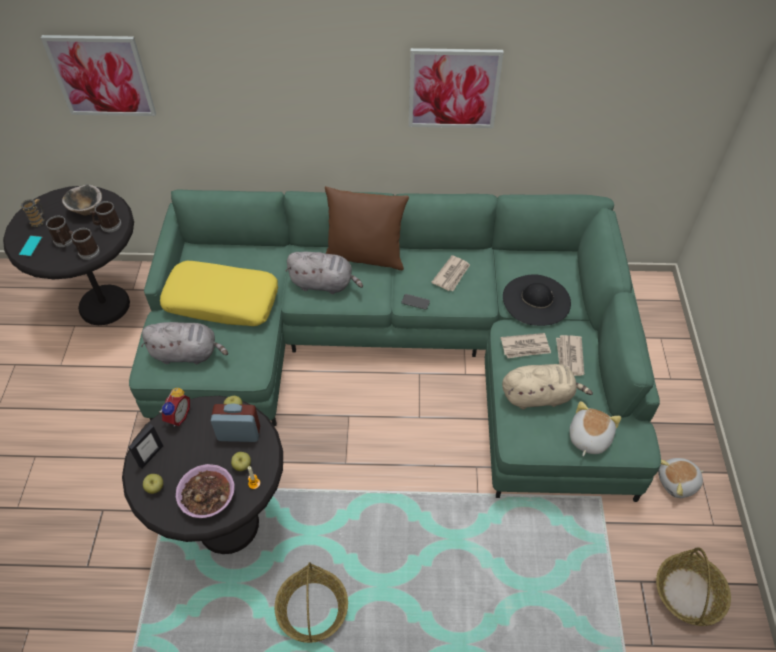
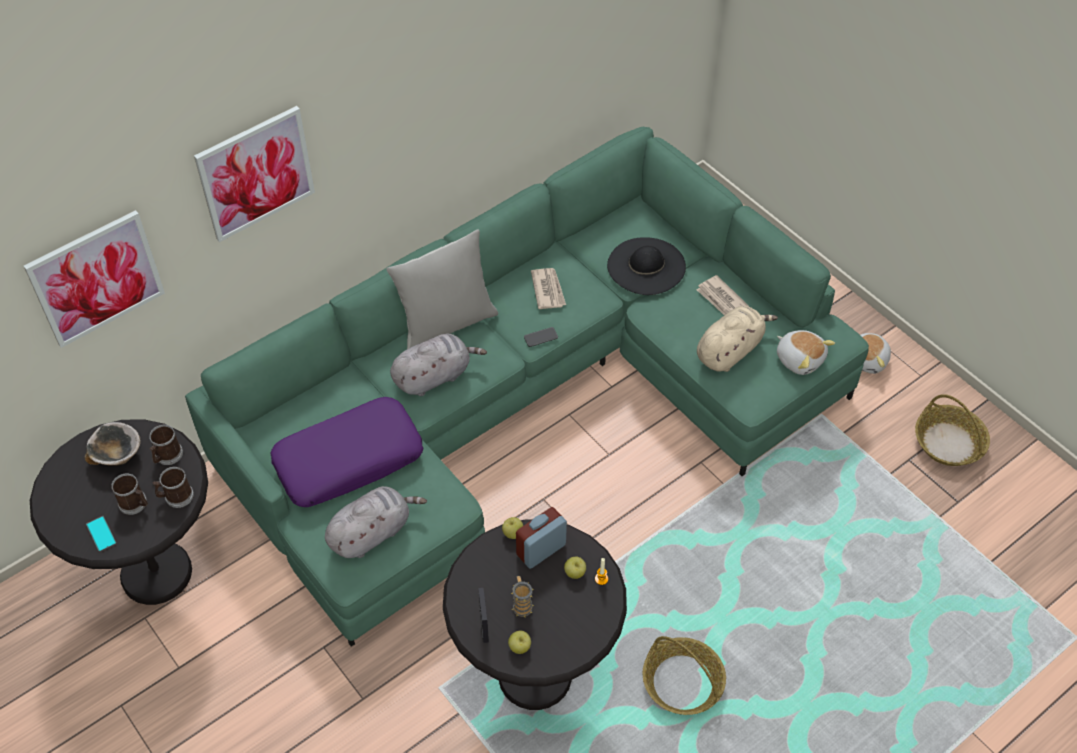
camera: 40 degrees left, 0 degrees up
(39, 220) = (74, 503): mug -> mug (521, 604)
(177, 416) = (467, 577): alarm clock -> none
(207, 497) = (574, 619): bowl -> none
(222, 301) = (349, 460): yellow pillow -> purple pillow
(365, 256) = (446, 323): brown pillow -> grey pillow
(453, 88) = (475, 92): picture -> picture (255, 173)
(525, 347) = (678, 315): newspaper -> none
(588, 437) = (800, 359): plush toy -> plush toy turned 150 degrees clockwise

